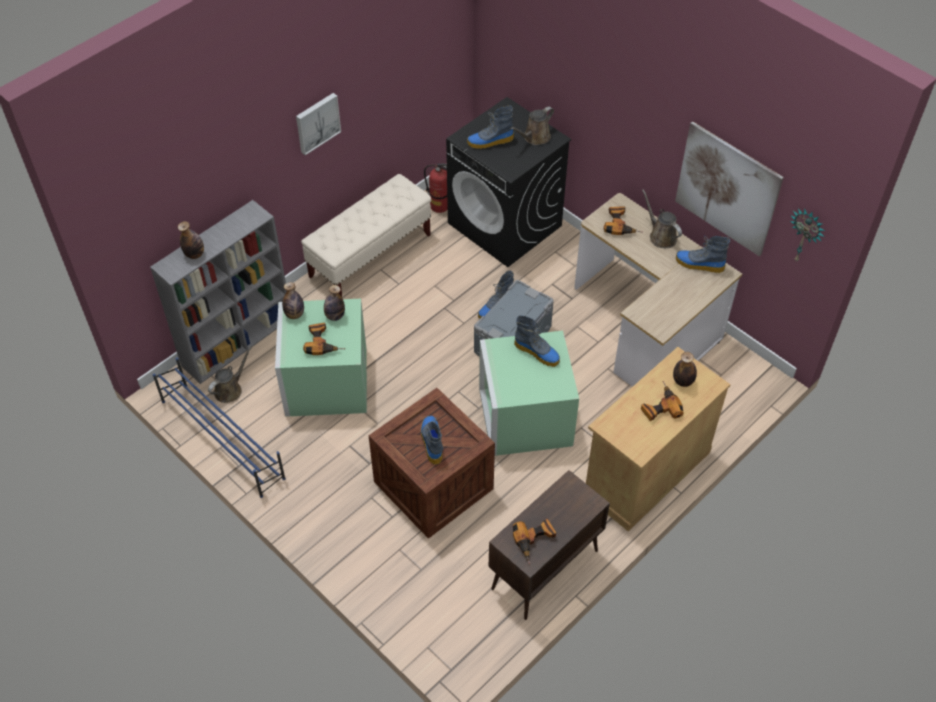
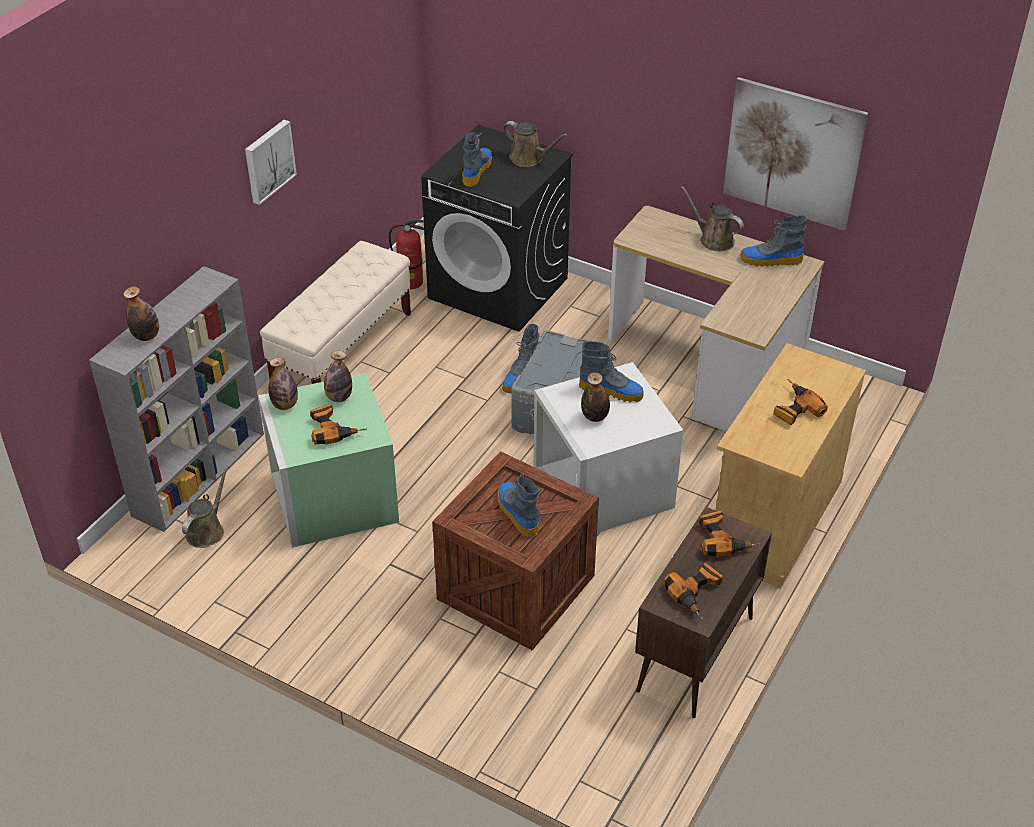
camera: 15 degrees left, 10 degrees down
(222, 438) = (214, 590): blue shoe rack -> none
(490, 141) = (476, 170): boot -> boot turned 135 degrees clockwise
(523, 416) = (600, 487): green storage box -> white storage box
(535, 137) = (529, 158): brown watering can -> brown watering can turned 90 degrees counterclockwise
(620, 224) = (661, 236): power drill -> power drill (723, 539)
(683, 381) = (809, 377): bottle -> bottle (595, 417)
(805, 235) = (904, 182): wall clock -> none

